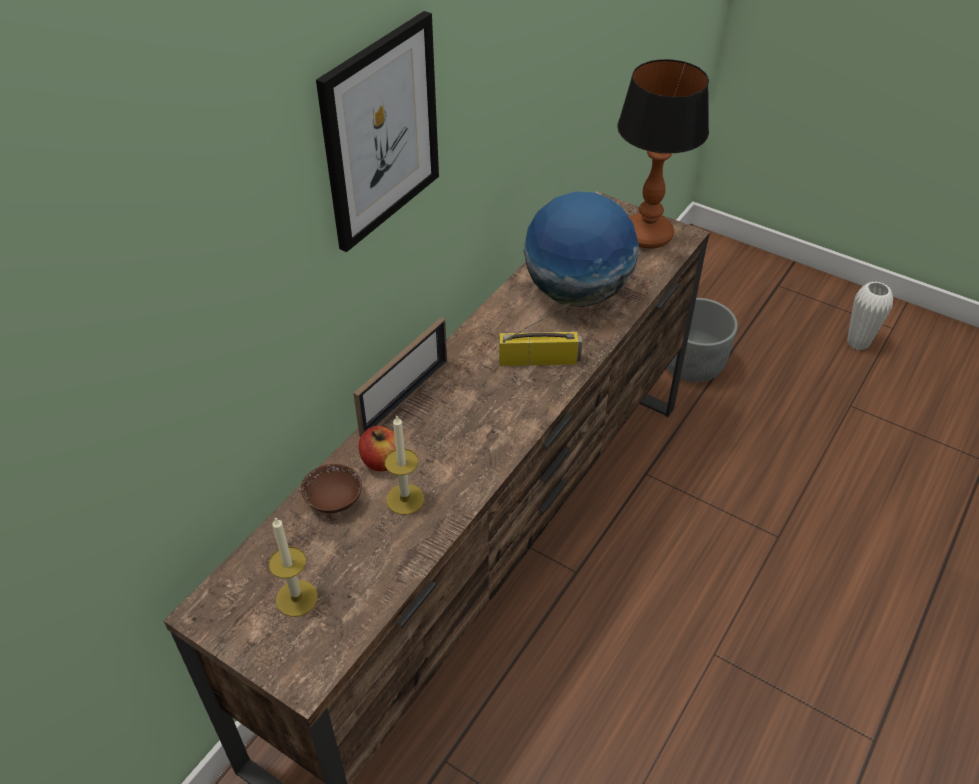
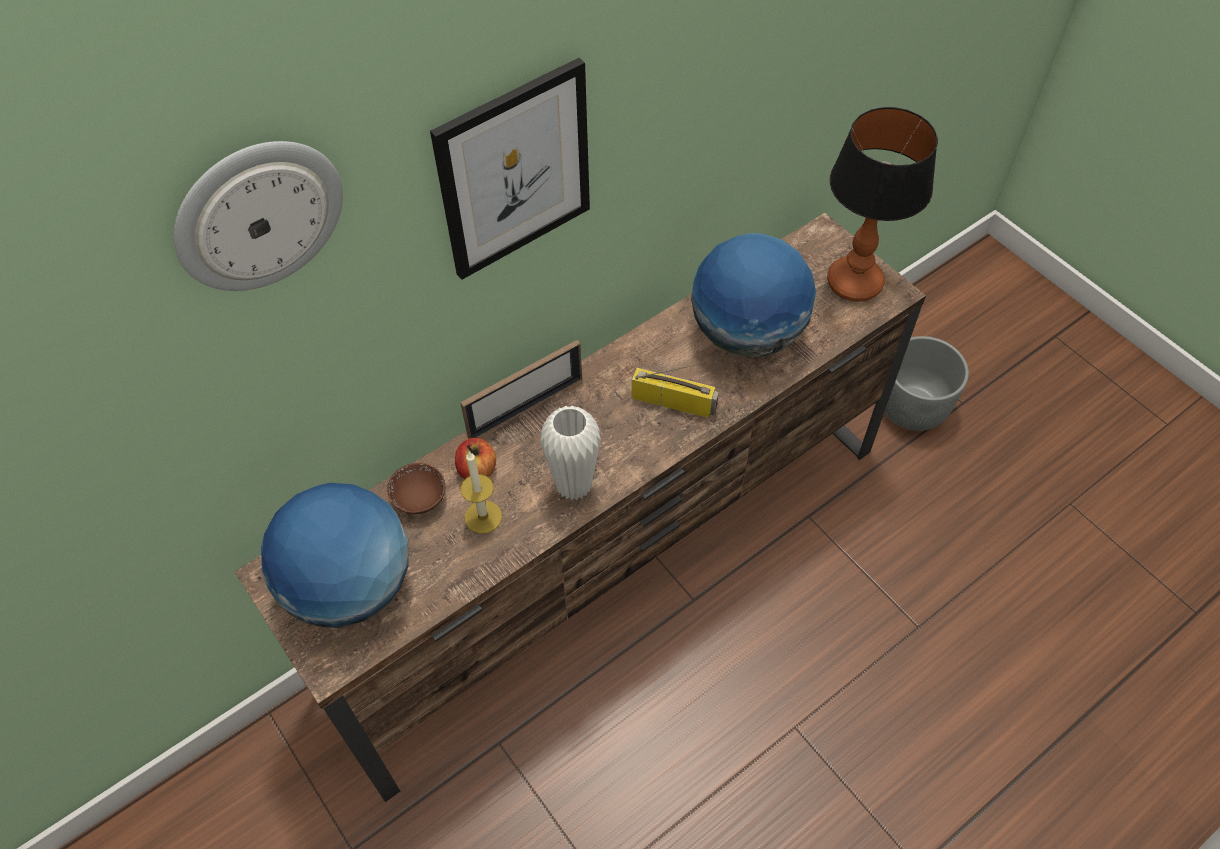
camera: 20 degrees right, 10 degrees up
(177, 168) = (258, 215): none -> wall clock
(296, 598) = (350, 586): candle -> globe
(858, 343) = (1116, 431): white vase -> white vase (573, 485)

